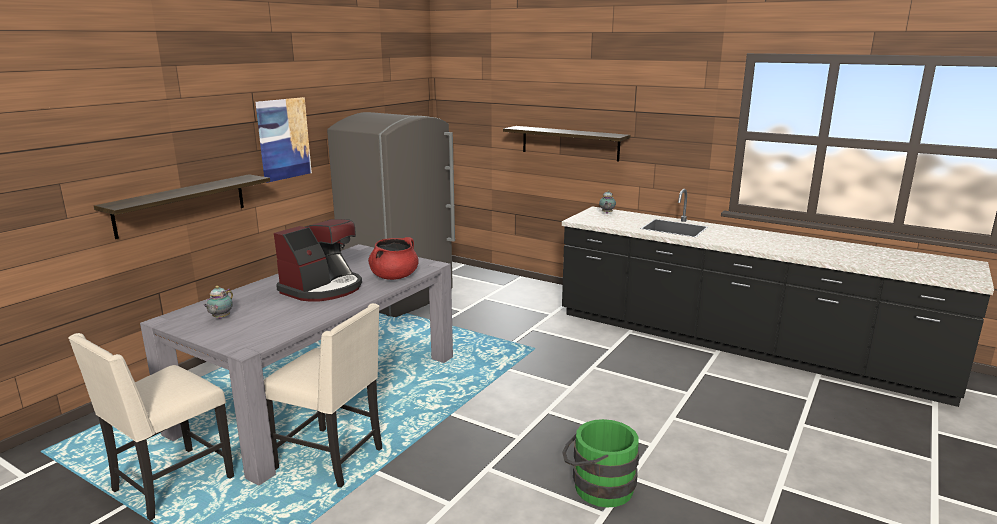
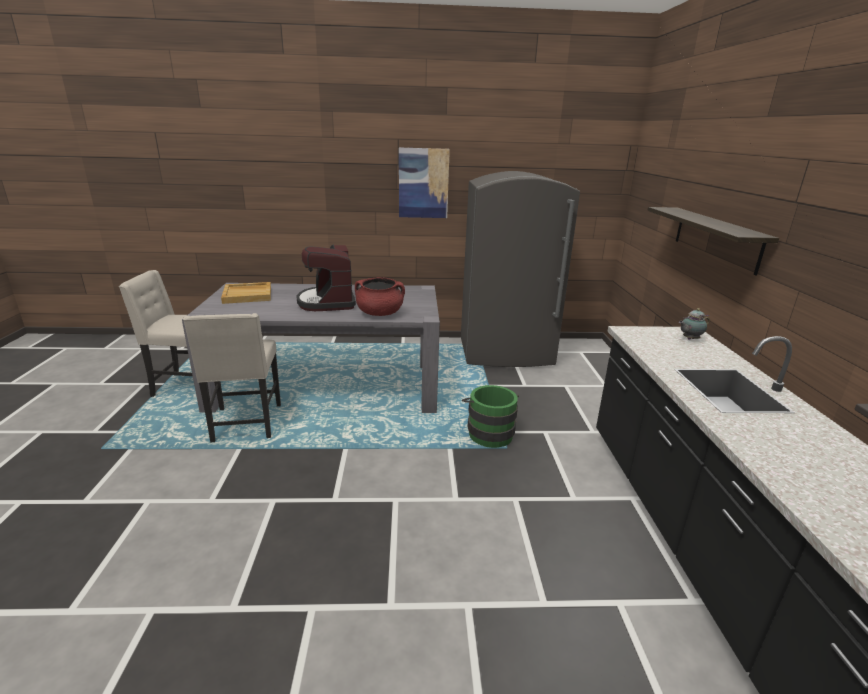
camera: 55 degrees right, 5 degrees up
(181, 205) = (324, 218): shelf -> none
(220, 318) = (248, 295): teapot -> beige tray
(323, 288) = (327, 302): coffee machine -> coffee machine turned 75 degrees clockwise
(597, 487) = (279, 585): green bucket -> green bucket (488, 433)

